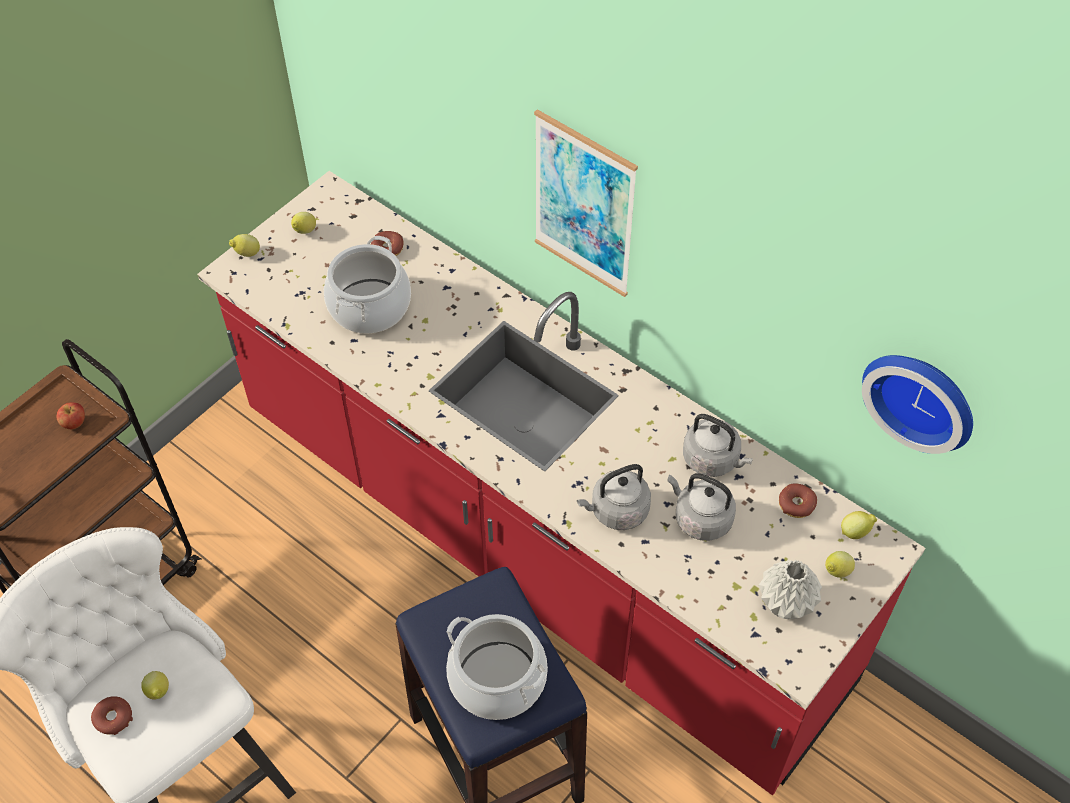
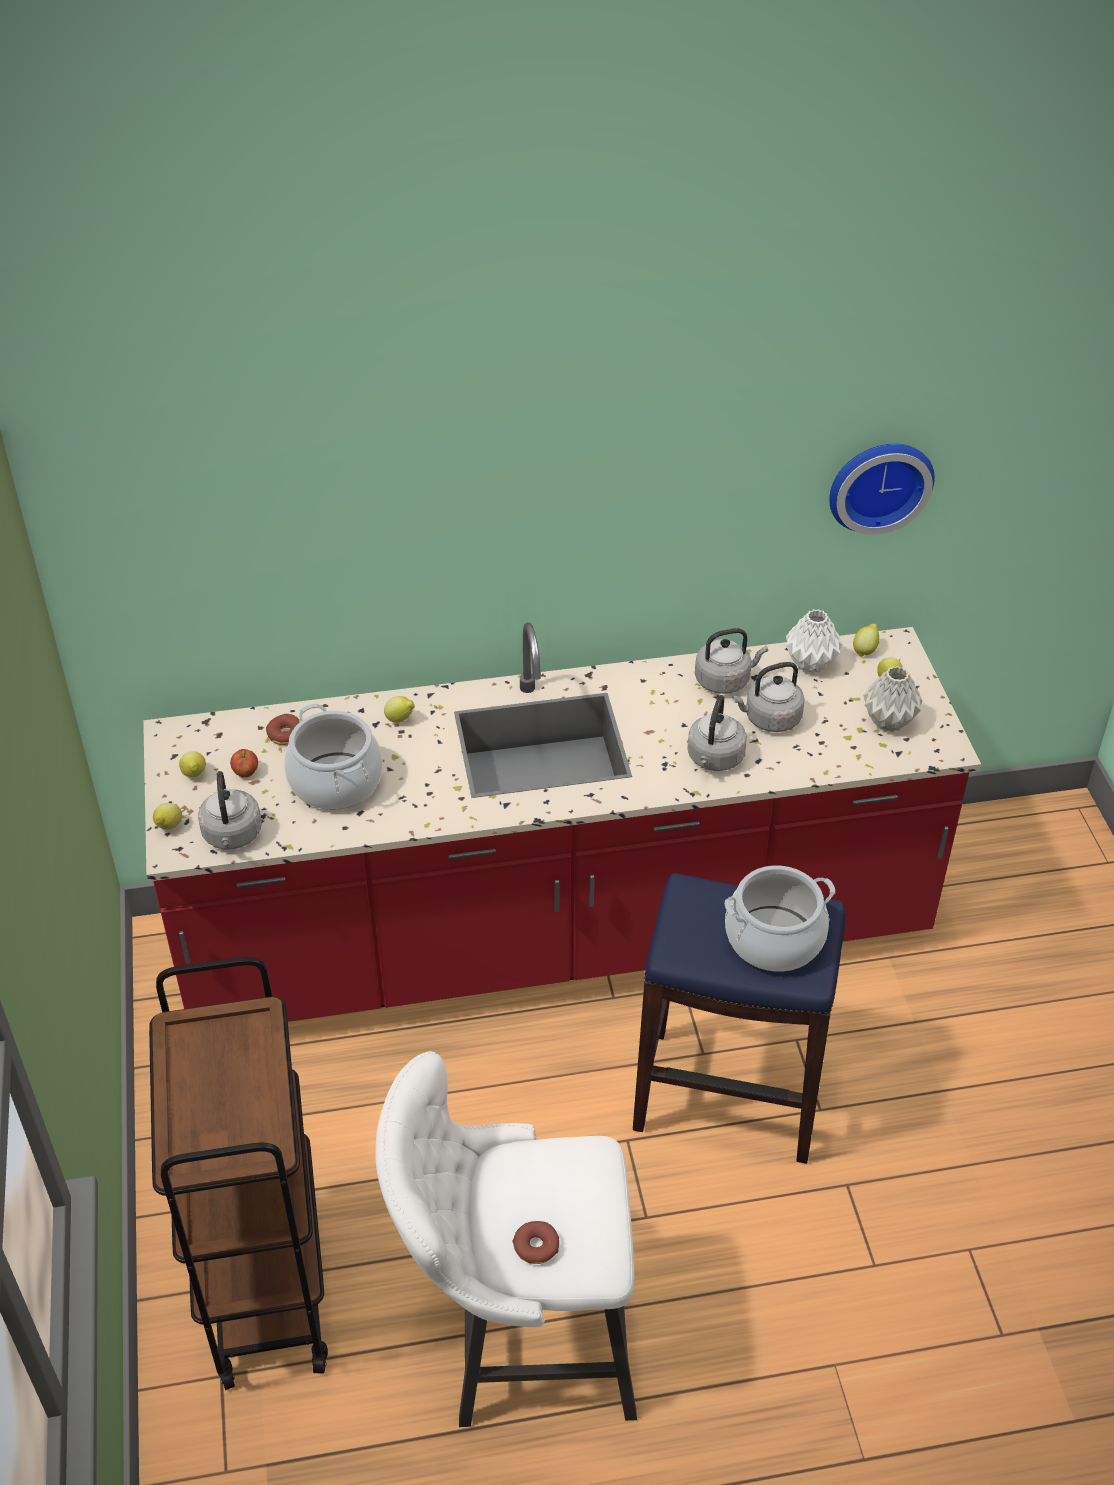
camera: 50 degrees left, 10 degrees down
(74, 423) = (235, 1045): apple -> apple (245, 772)
(159, 692) = (543, 1196): lemon -> lemon (400, 719)
(268, 291) = (232, 836): none -> grey kettle
(584, 205) = (502, 532): picture -> none
(796, 504) = (810, 663): donut -> white vase

